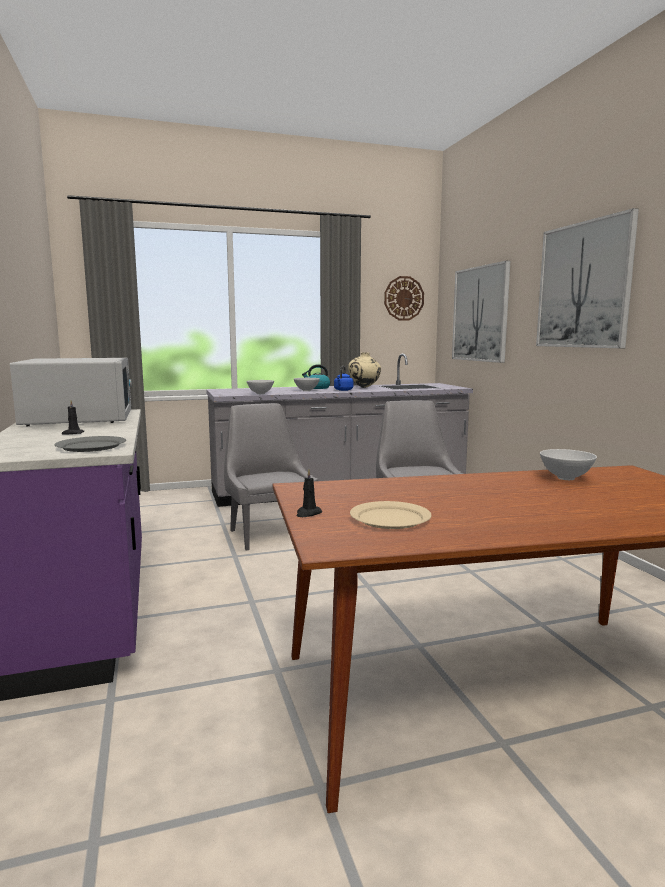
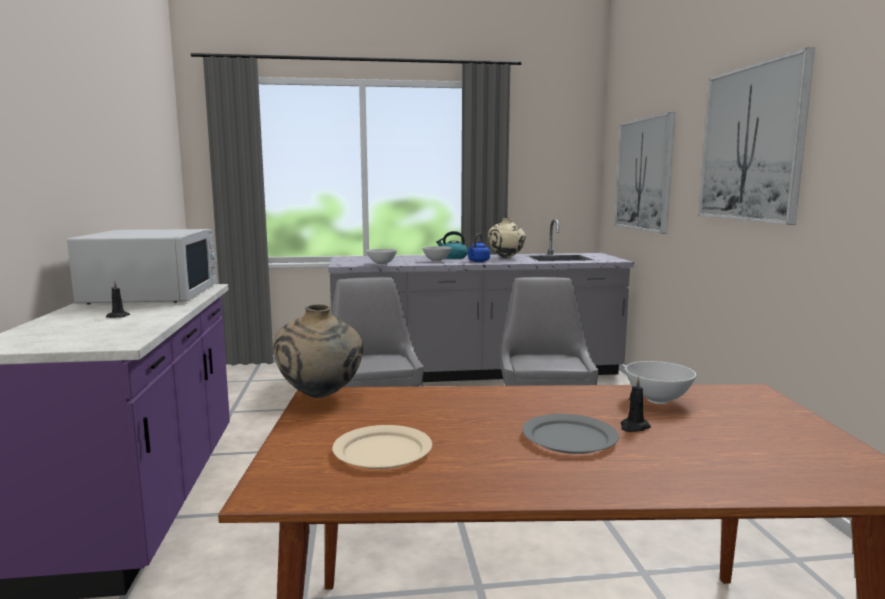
camera: 10 degrees right, 0 degrees up
(92, 446) = (111, 336): grey plate -> grey plate (570, 438)
(299, 488) = (321, 396): none -> beige vase
(308, 513) = (295, 436): black candle -> black candle (634, 427)
(403, 298) = (562, 155): wall clock -> none

